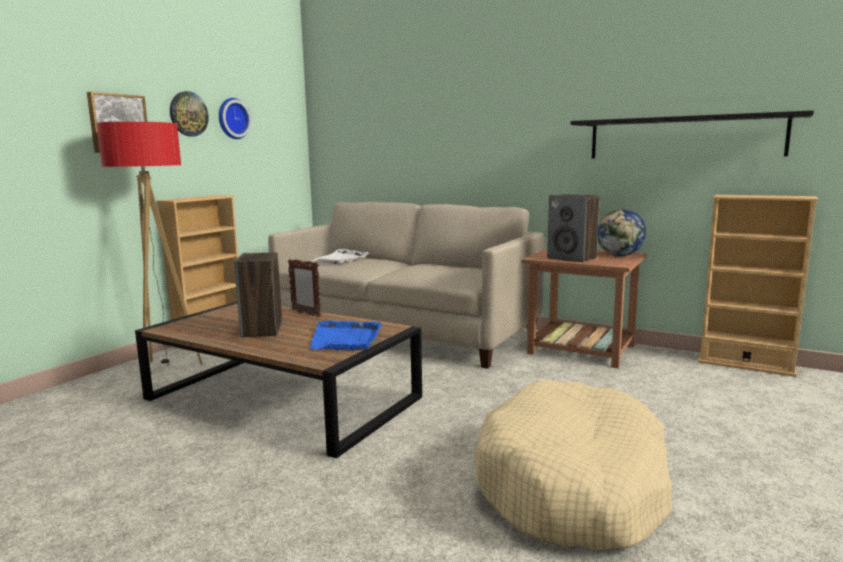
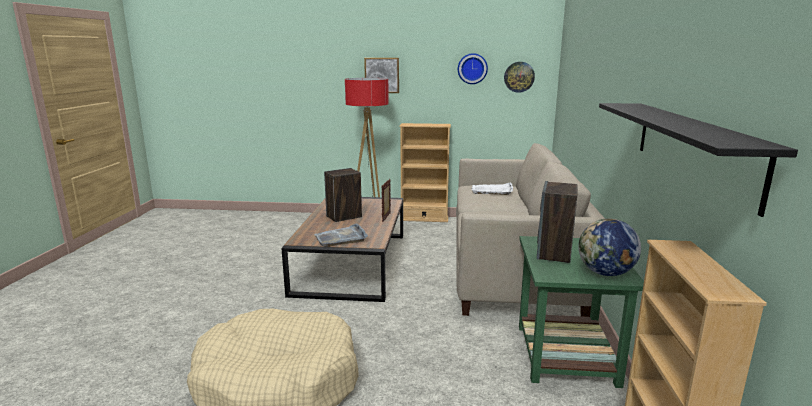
camera: 65 degrees right, 5 degrees up
(188, 114) = (433, 67): wall clock -> wall clock (519, 77)
(345, 339) = (341, 238): blue tray -> grey tray
(582, 349) = (566, 355): brown side table -> green side table

